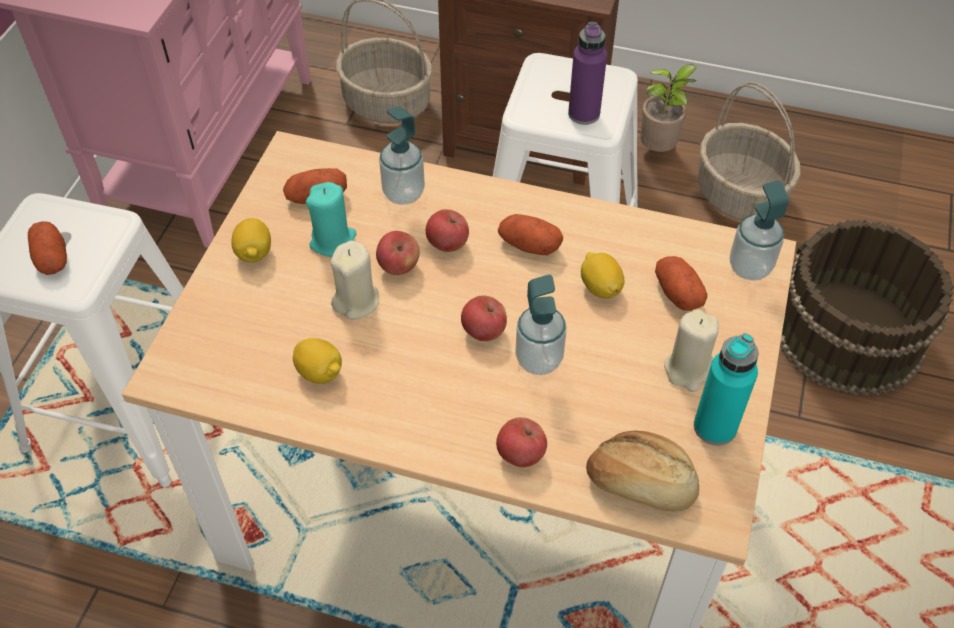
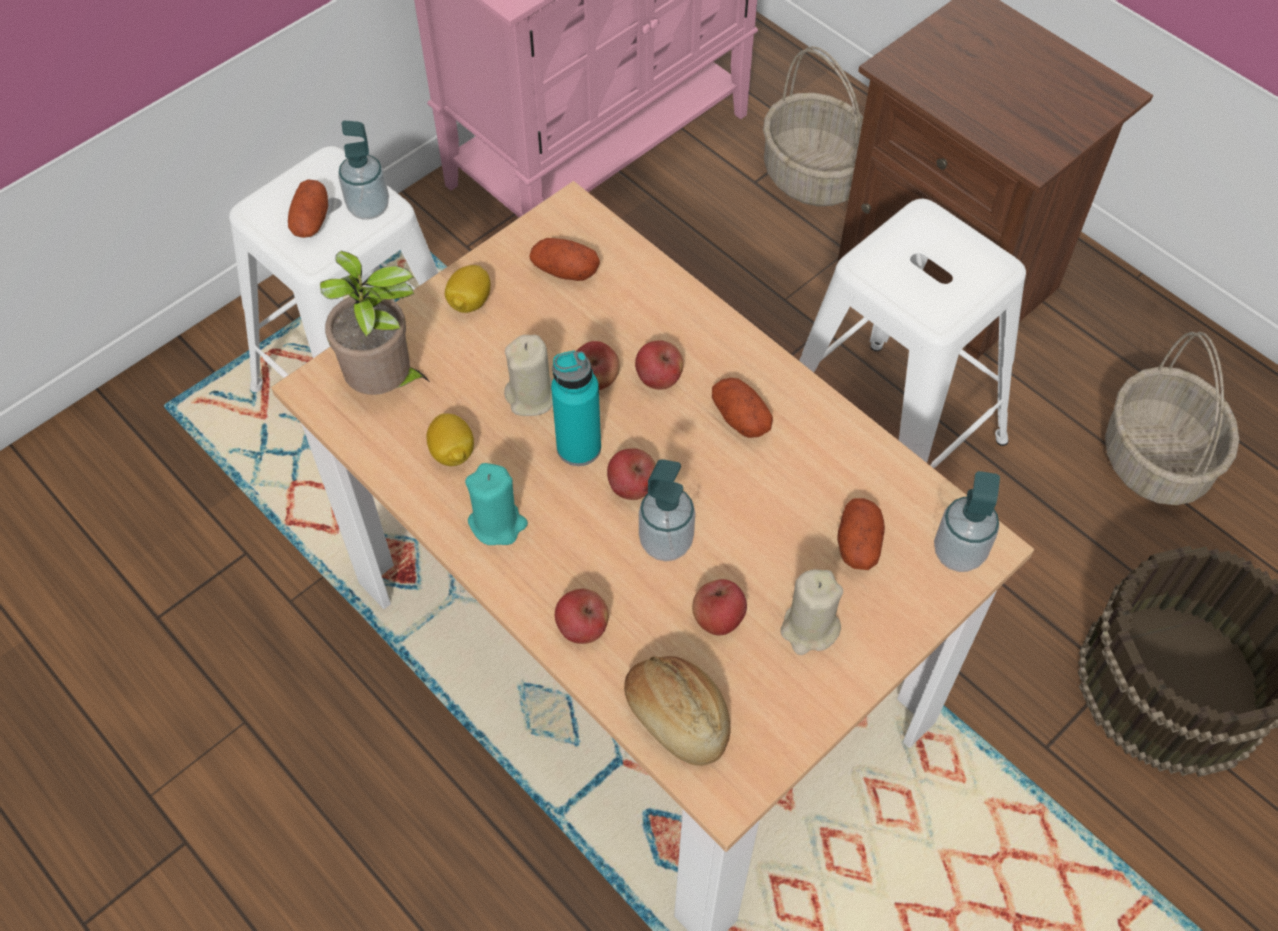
camera: 30 degrees right, 5 degrees up
(333, 241) = (551, 324): turquoise candle -> turquoise candle (497, 523)
(403, 193) = (652, 303): soap dispenser -> soap dispenser (368, 207)
(584, 114) = (930, 294): purple bottle -> none
(600, 287) = (781, 498): lemon -> none
(618, 396) = (718, 618): none -> apple
(659, 150) = (1092, 363): potted plant -> potted plant (386, 385)
(715, 427) = (793, 701): turquoise bottle -> turquoise bottle (579, 447)

